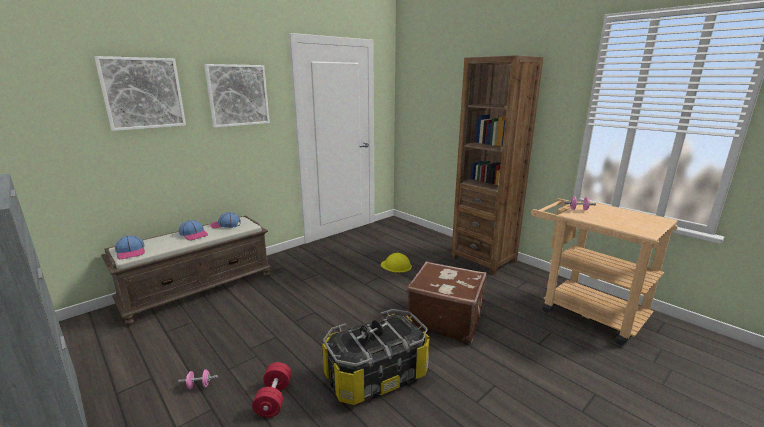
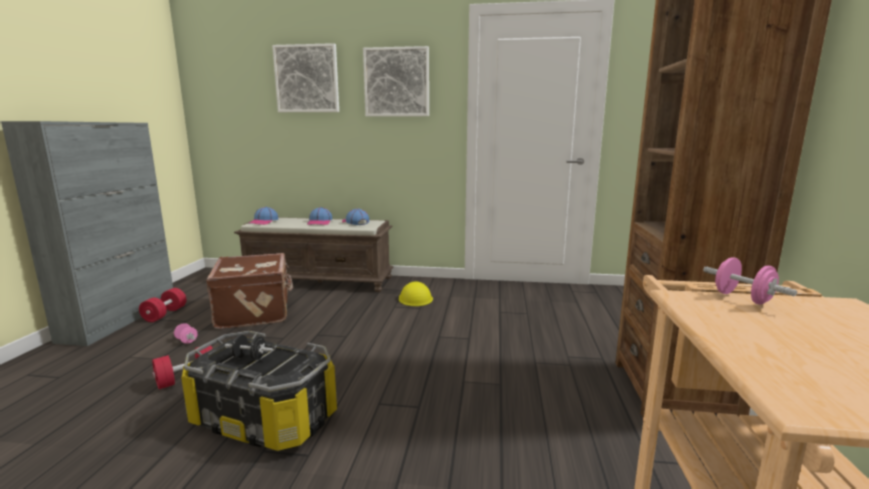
camera: 50 degrees right, 5 degrees down
(107, 388) = (165, 314): none -> red dumbbell
(396, 265) = (513, 337): yellow hard hat -> yellow hard hat (415, 298)
(445, 319) = (442, 421): brown suitcase -> brown suitcase (256, 311)

